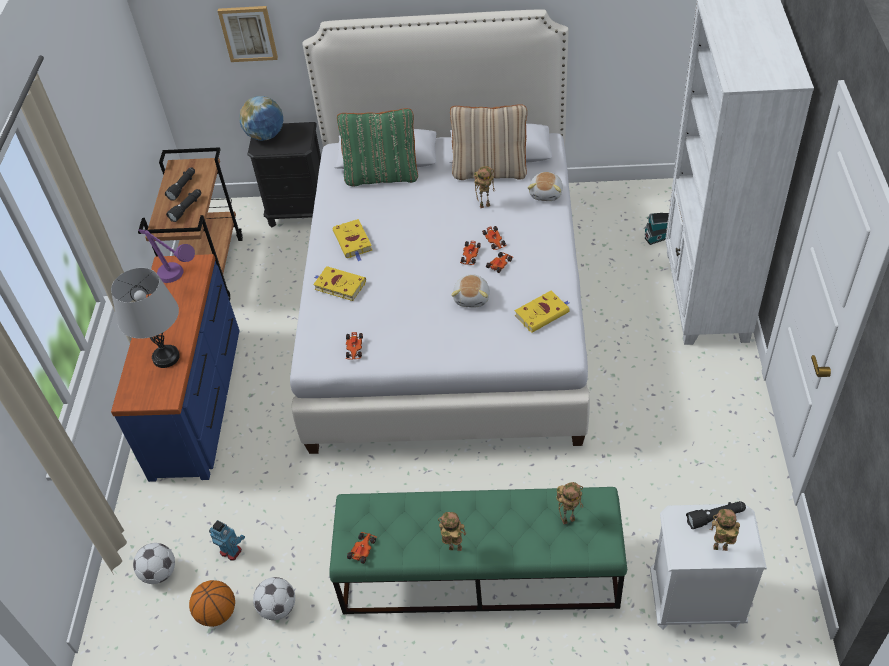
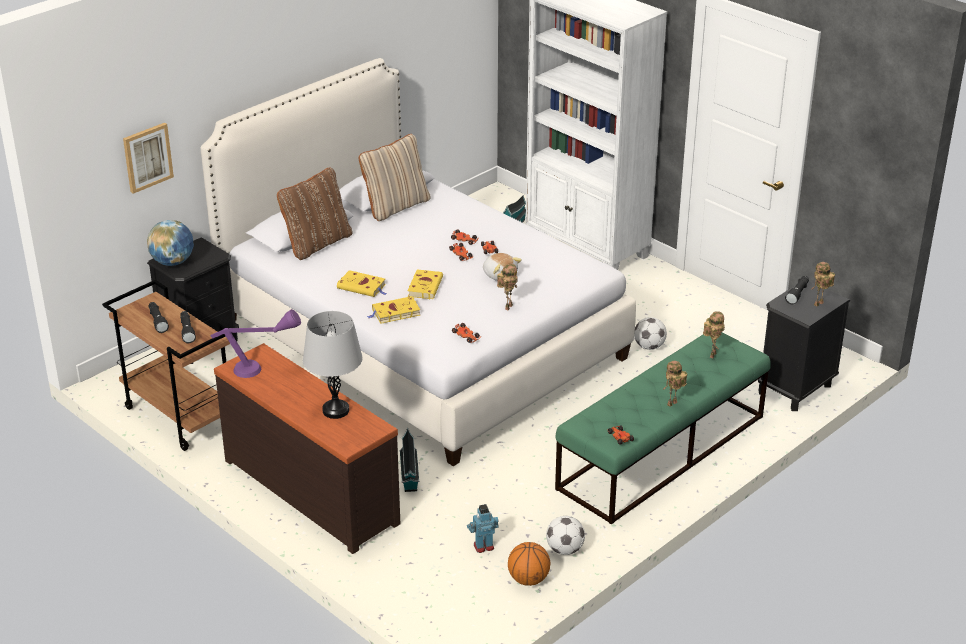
camera: 50 degrees left, 15 degrees down
(159, 573) = (450, 590): football -> football (649, 346)
(198, 400) = (312, 490): blue dresser -> brown dresser
(269, 440) = (409, 477): none -> toy house
(382, 175) = (317, 243): green pillow -> brown pillow
(485, 205) = (425, 225): toy robot -> toy robot (508, 306)
(543, 313) = (558, 259): yellow book -> yellow book (425, 286)
(546, 193) = (457, 201): plush toy -> none
(694, 602) = (794, 389): white nightstand -> black nightstand

